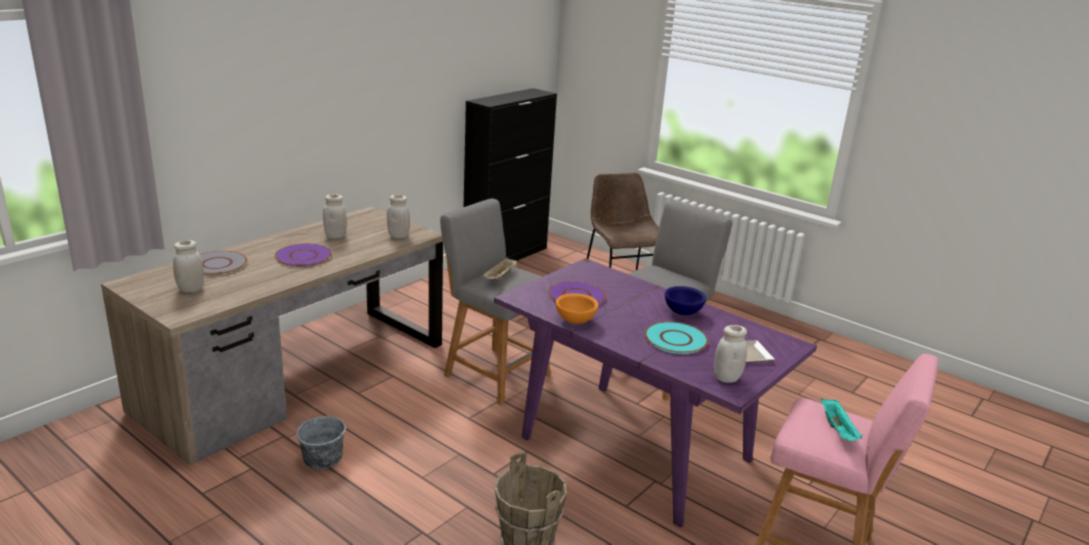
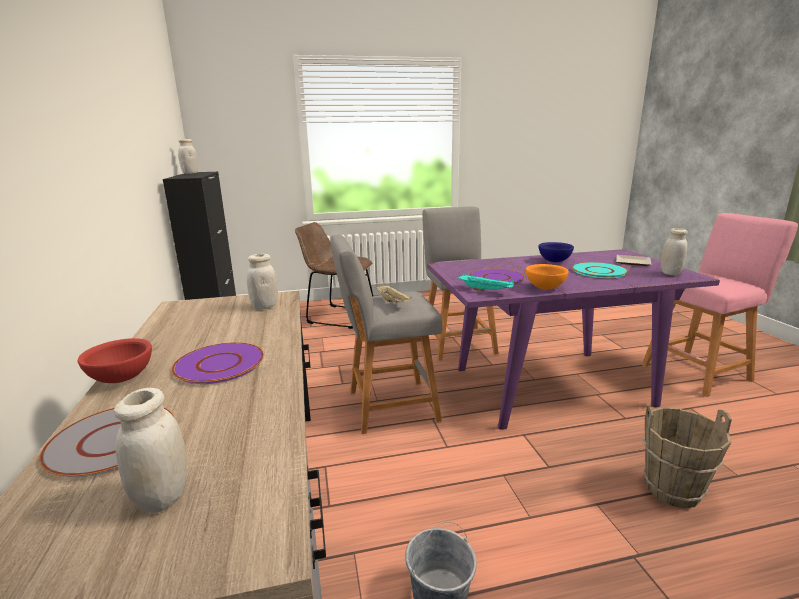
camera: 50 degrees left, 5 degrees down
(267, 242) = (123, 378): none -> red bowl
(335, 236) = (199, 334): white jar -> white jar (190, 173)
(838, 430) = (718, 278): turquoise tray -> turquoise tray (486, 291)

